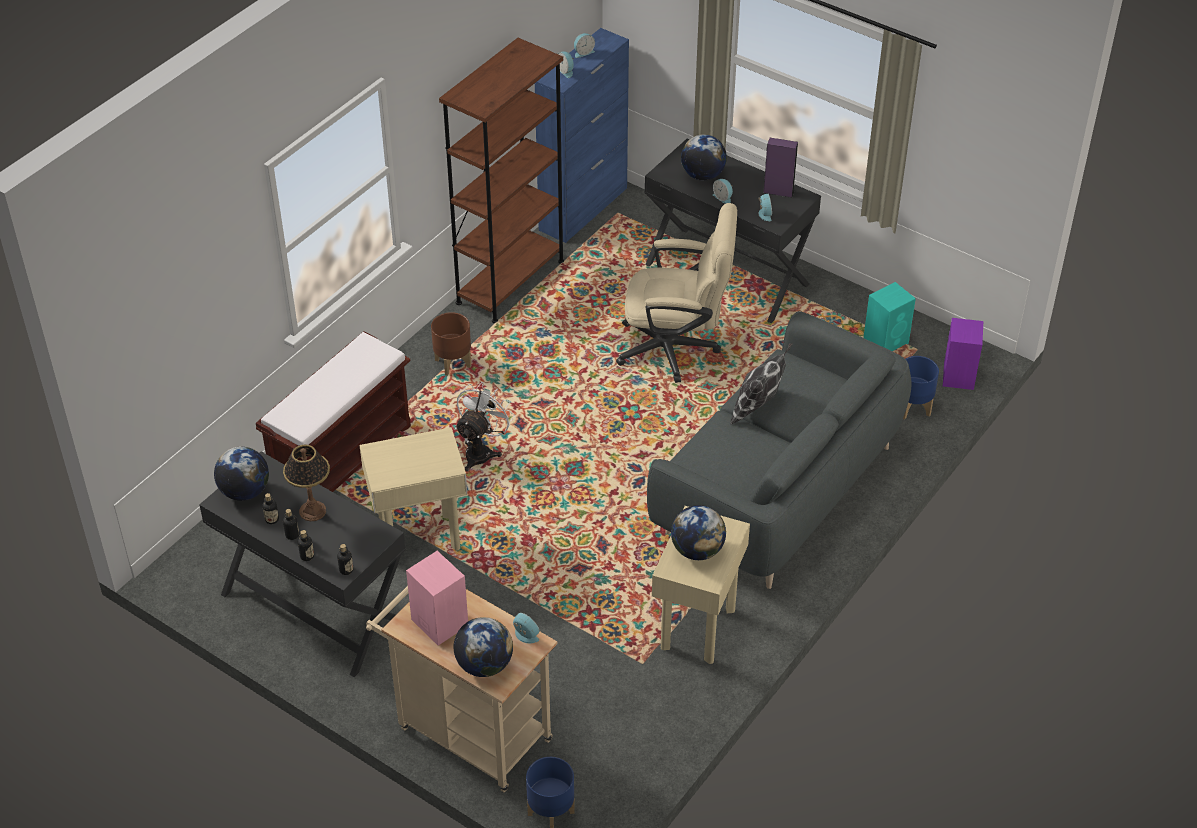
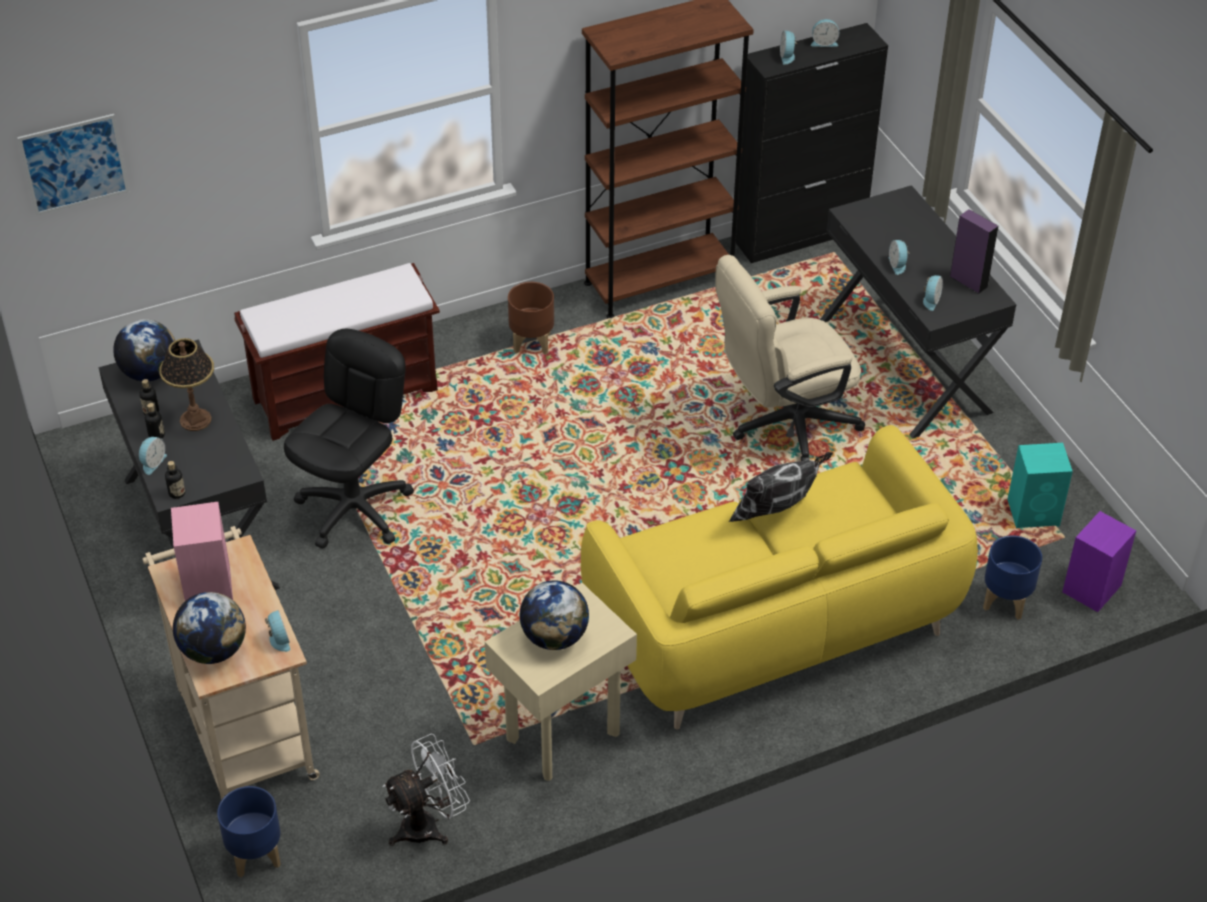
camera: 30 degrees right, 0 degrees up
(130, 343) = (74, 164): none -> picture
(307, 556) = (152, 462): bottle -> alarm clock
(420, 539) = (355, 509): beige side table -> black office chair
(481, 451) = (488, 446): white fan -> white fan (428, 825)
(584, 208) = (800, 234): blue cabinet -> black cabinet
(677, 349) = (782, 424): beige office chair -> beige office chair turned 120 degrees clockwise
(702, 175) = (895, 232): globe -> none
(777, 488) = (773, 623): grey sofa -> yellow sofa

